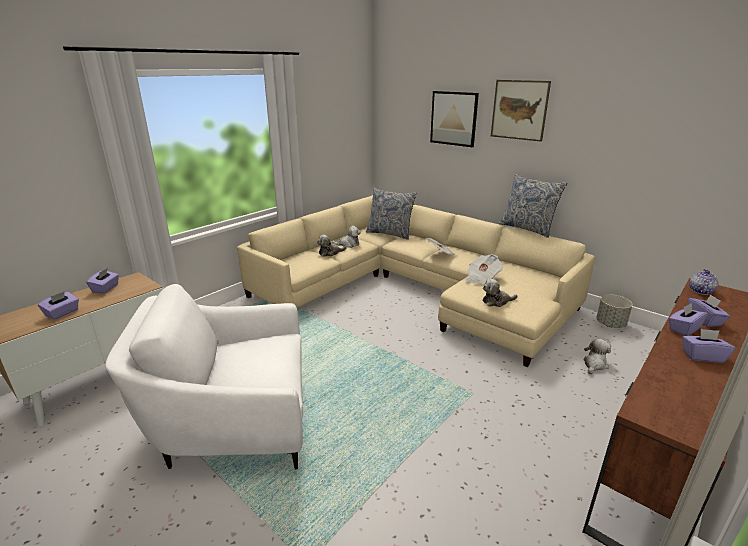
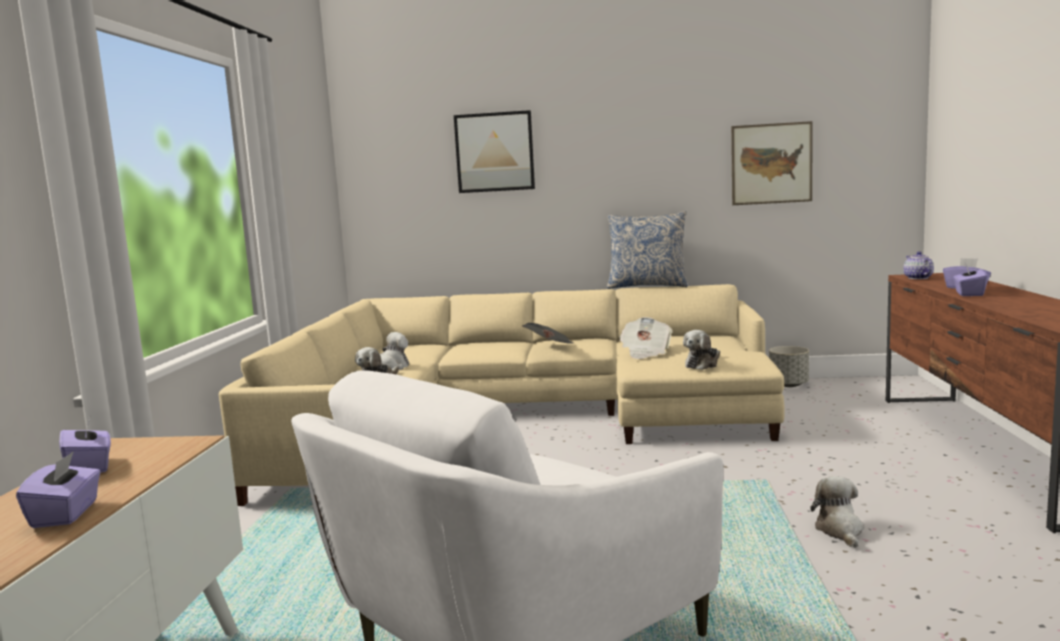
camera: 35 degrees left, 15 degrees down
(390, 233) = (431, 347): pillow -> none
(519, 110) = (597, 127): picture -> picture (771, 163)
(594, 364) = (833, 417): plush toy -> plush toy (840, 530)
(702, 356) = (1021, 300): purple tissue box -> none

